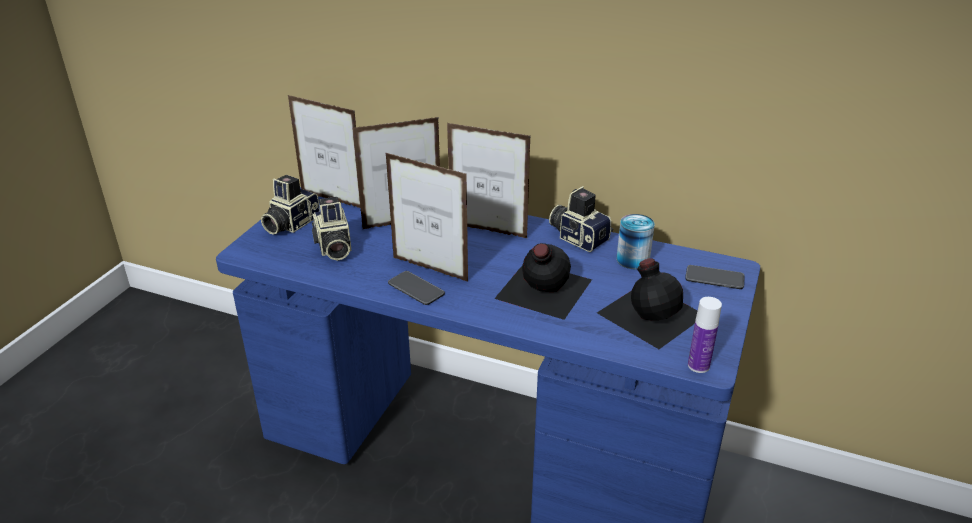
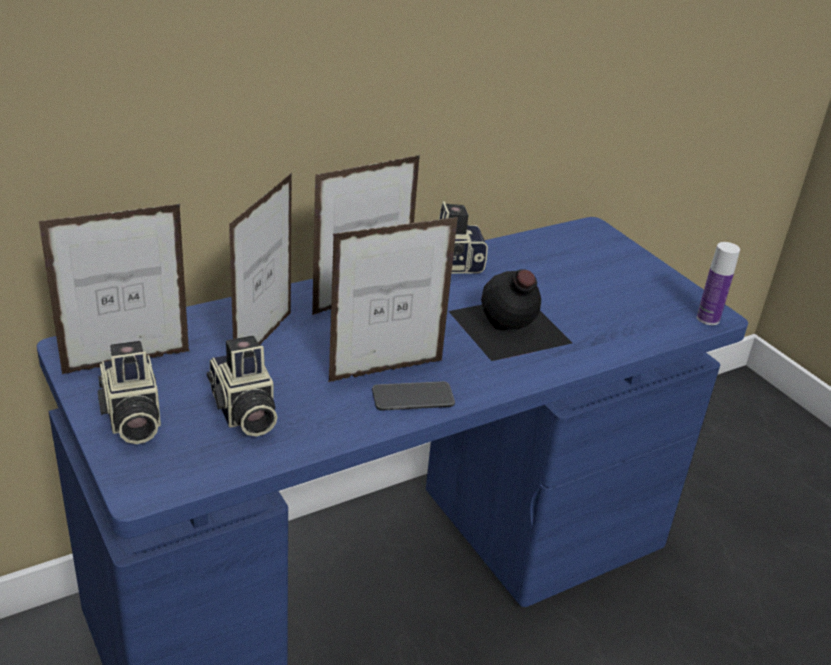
camera: 55 degrees left, 0 degrees up
(333, 247) = (243, 412): camera -> camera turned 45 degrees clockwise
(632, 260) = (520, 261): can -> none
(651, 312) = (611, 298): black bottle -> none
(714, 278) = (595, 244): phone -> none

